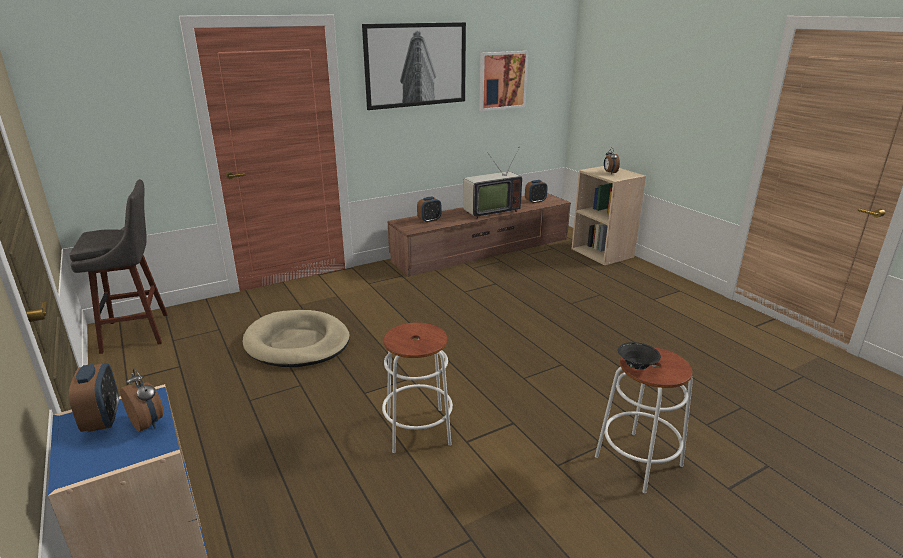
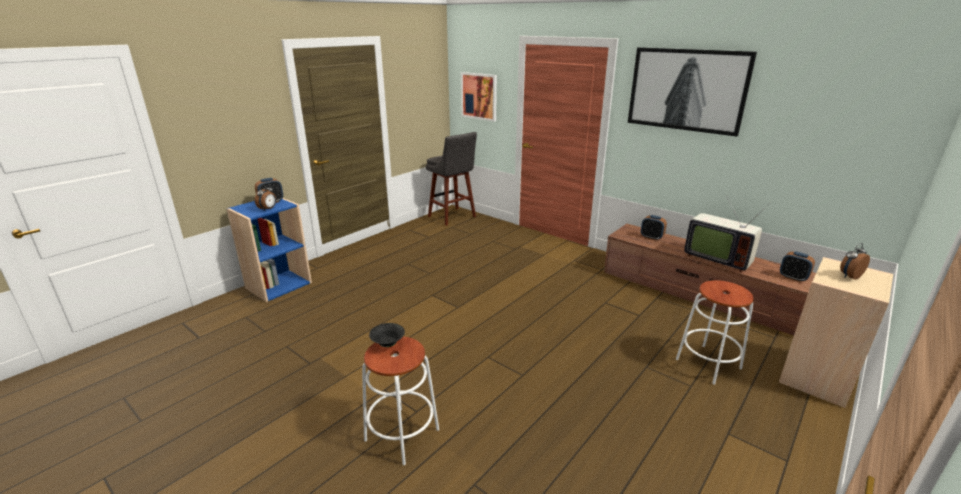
camera: 70 degrees right, 0 degrees up
(297, 343) = (473, 259): beige dog bed -> none
(418, 429) = (402, 323): white stool -> white stool (708, 364)
(502, 80) = (801, 124): picture -> picture (479, 96)

